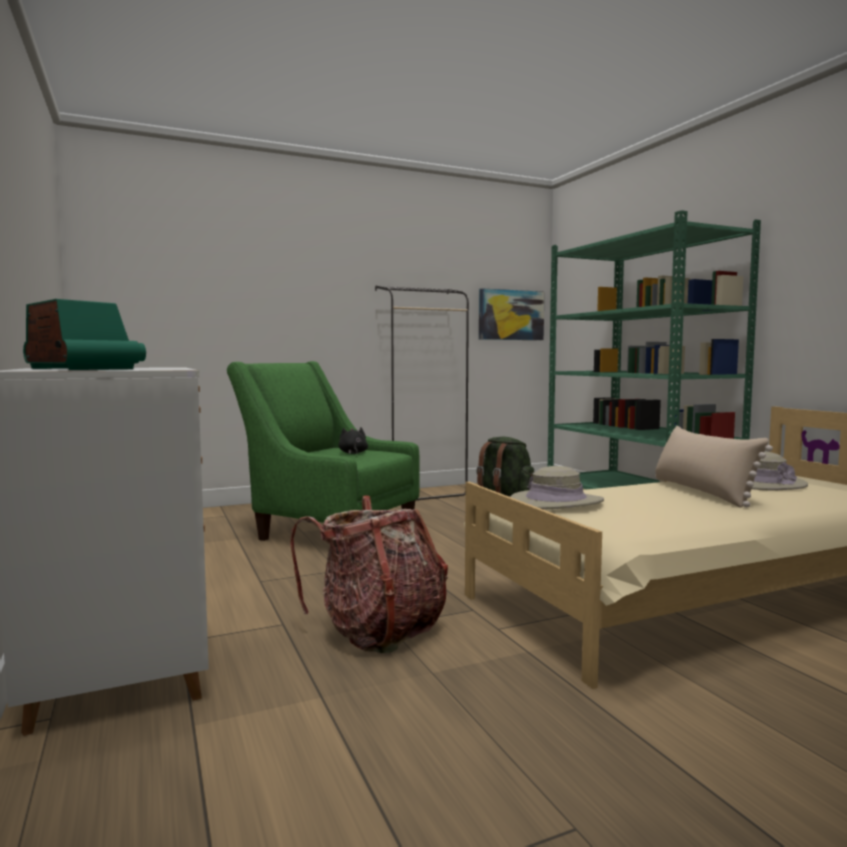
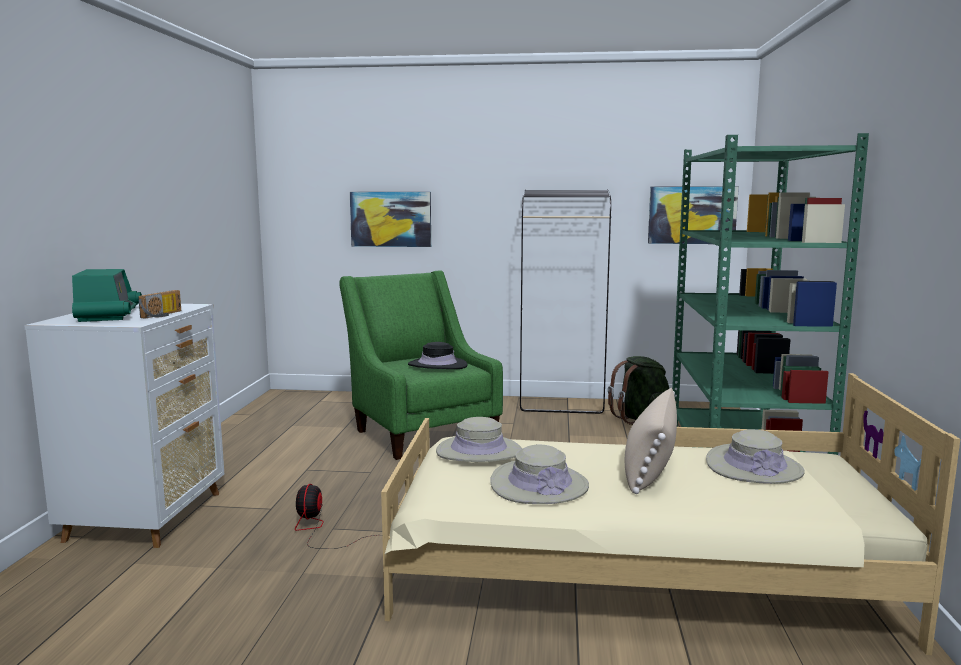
camera: 30 degrees right, 5 degrees up
(171, 368) = (163, 315): none -> radio
(236, 311) = (391, 219): none -> picture
(353, 453) = (437, 365): black plush toy -> black hat
(378, 630) = (320, 530): backpack -> fan
(667, 514) = (539, 485): none -> beige hat

